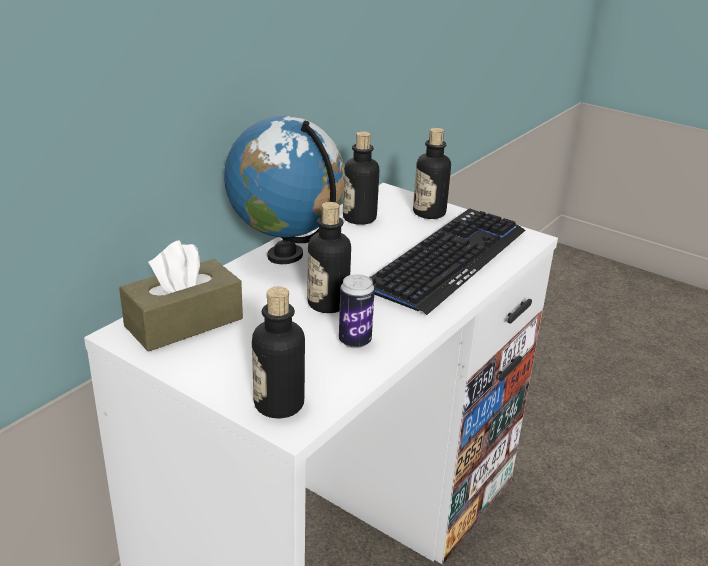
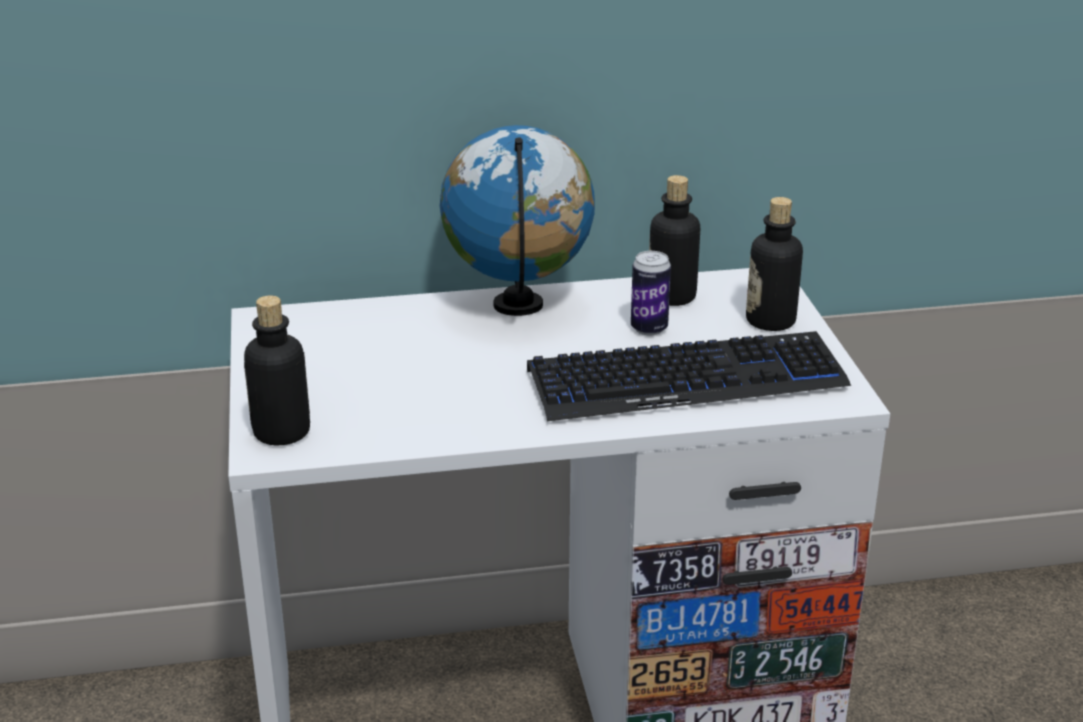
camera: 45 degrees right, 0 degrees up
(184, 322) = (322, 330): brown tissue box -> none
(328, 304) = (475, 369): bottle -> none
(355, 341) = (437, 413): can -> can (649, 328)

